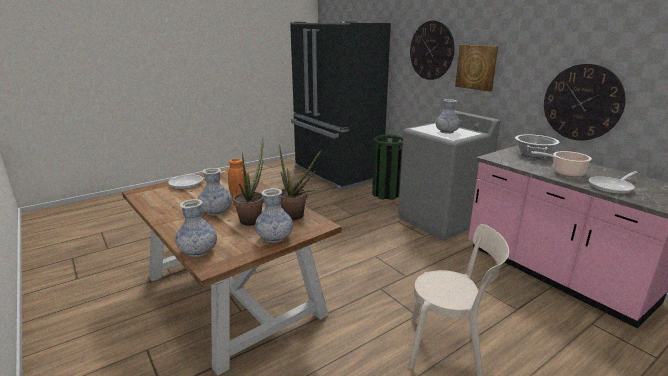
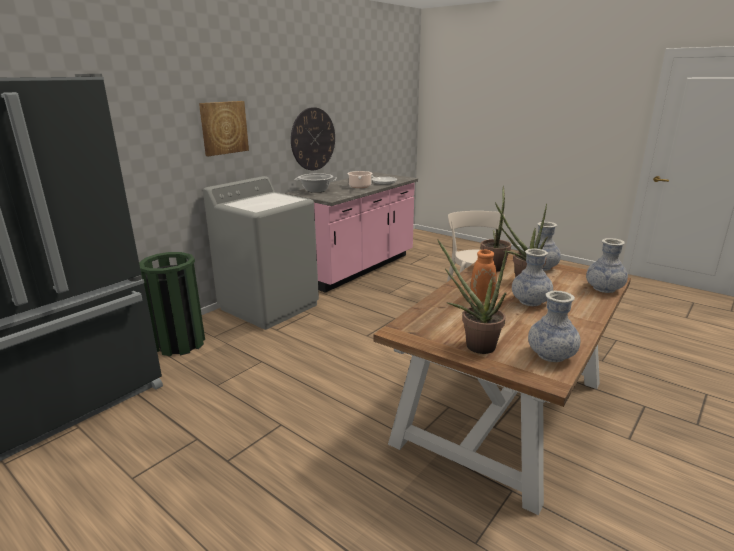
camera: 105 degrees left, 0 degrees up
(190, 183) = (474, 345): frying pan -> potted plant
(431, 50) = (154, 117): wall clock -> none
(446, 132) = (271, 201): vase -> vase (551, 355)

